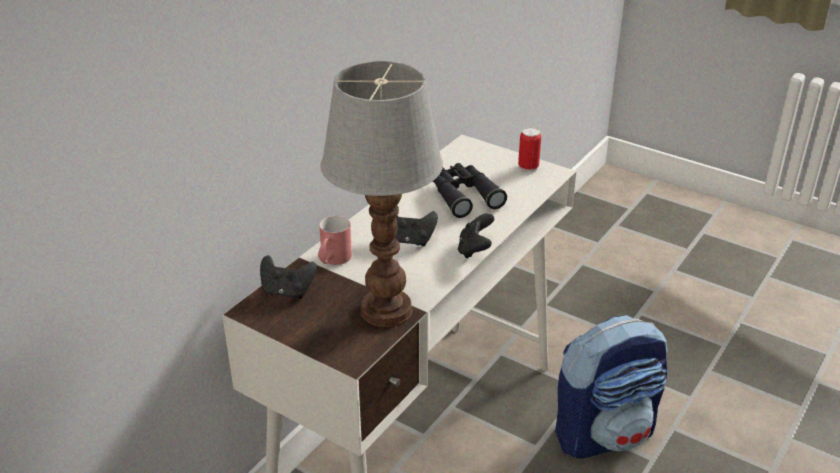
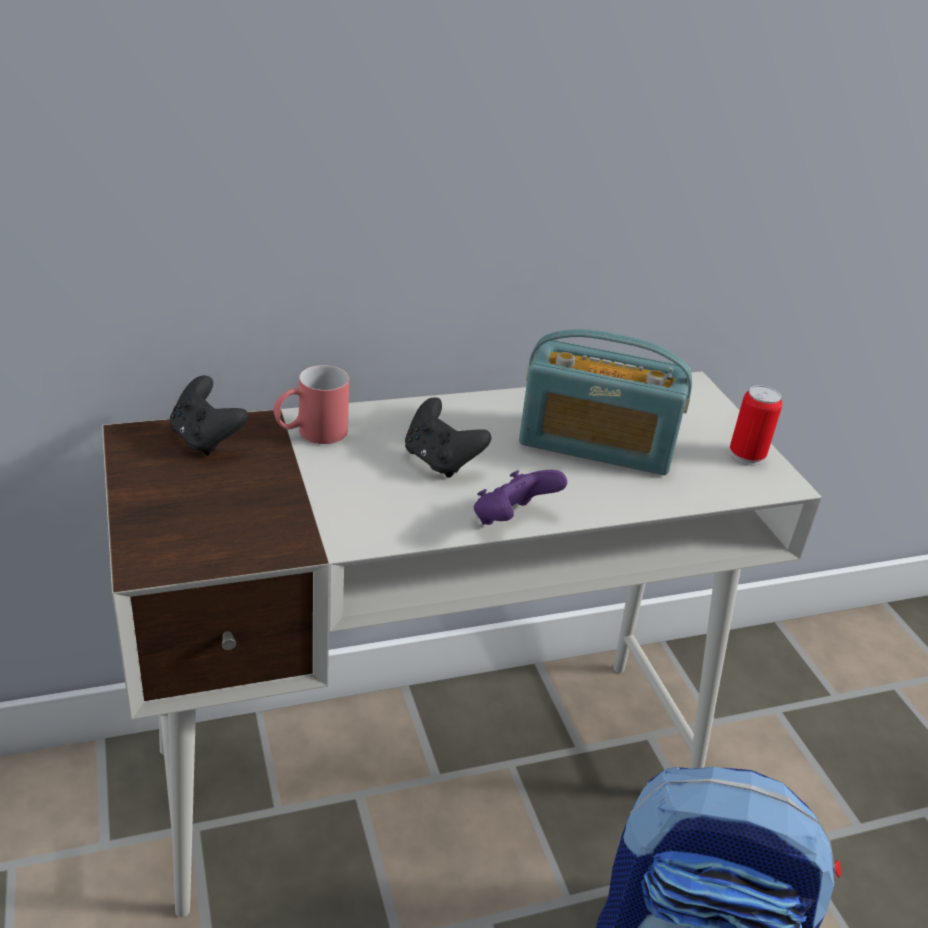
camera: 35 degrees right, 0 degrees up
(384, 311) = (277, 528): table lamp -> none
(463, 196) = (596, 445): black binoculars -> radio
(475, 250) = (512, 520): black game controller -> purple game controller

